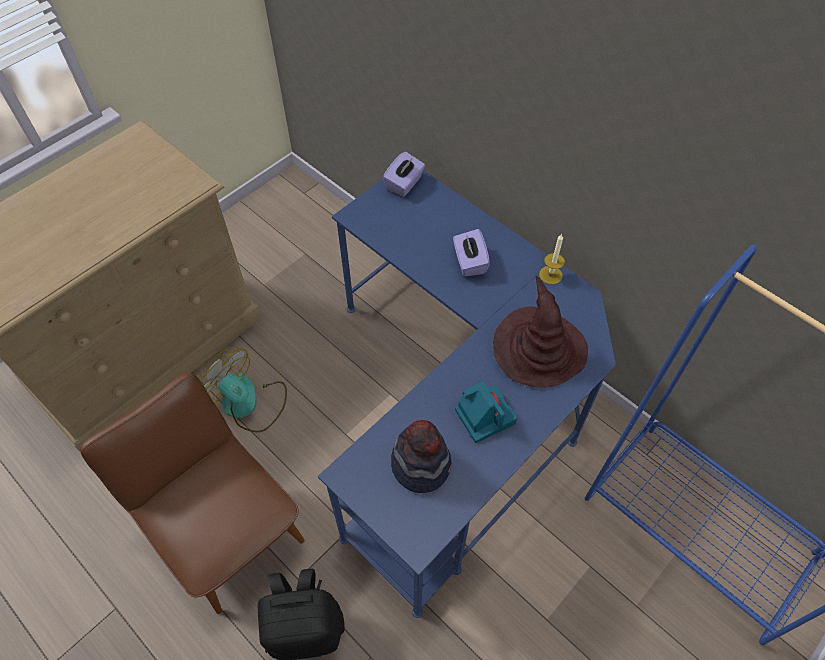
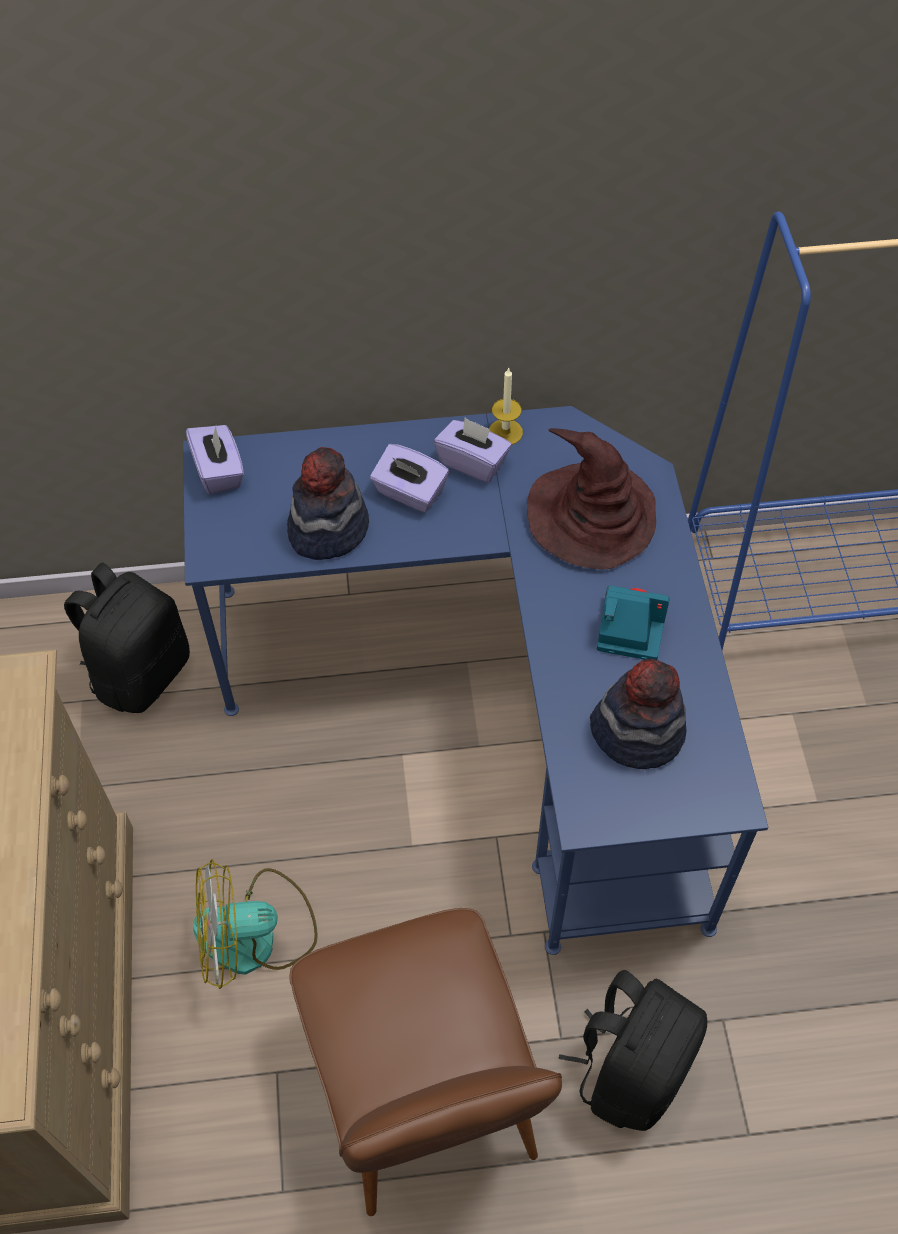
camera: 50 degrees left, 0 degrees up
(226, 531) = (422, 1086): brown chair -> brown chair turned 105 degrees counterclockwise
(338, 263) = (141, 672): none -> black backpack
(414, 245) = (327, 528): none -> hat
(516, 274) = (473, 462): none -> purple tissue box

